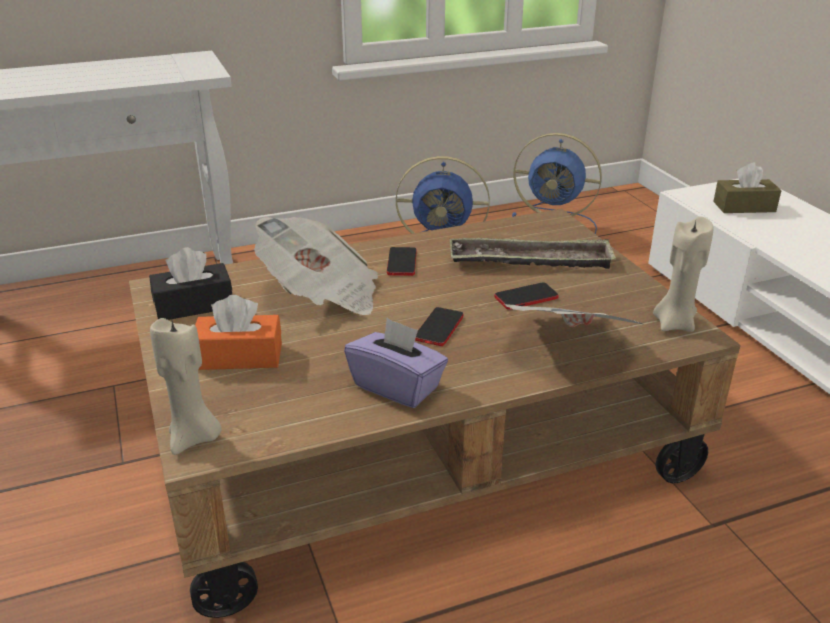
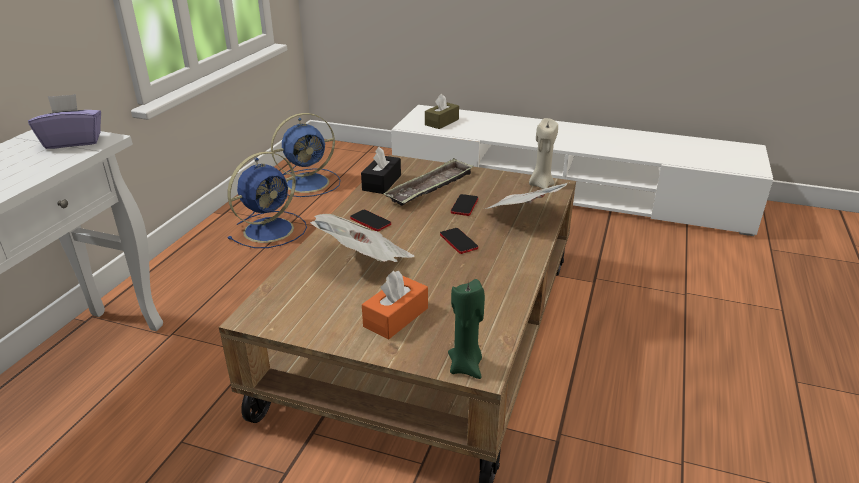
camera: 50 degrees left, 0 degrees up
(194, 305) = (303, 311): black tissue box -> black tissue box (381, 183)
(194, 438) = (466, 366): beige candle -> green candle
(397, 386) = (498, 278): purple tissue box -> purple tissue box (73, 141)

